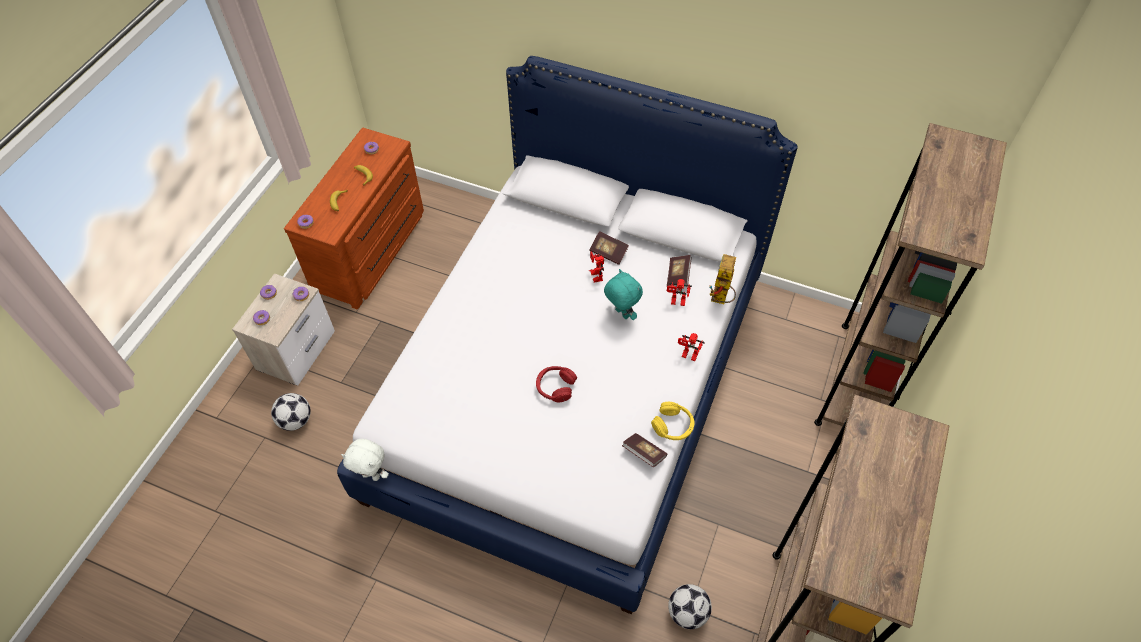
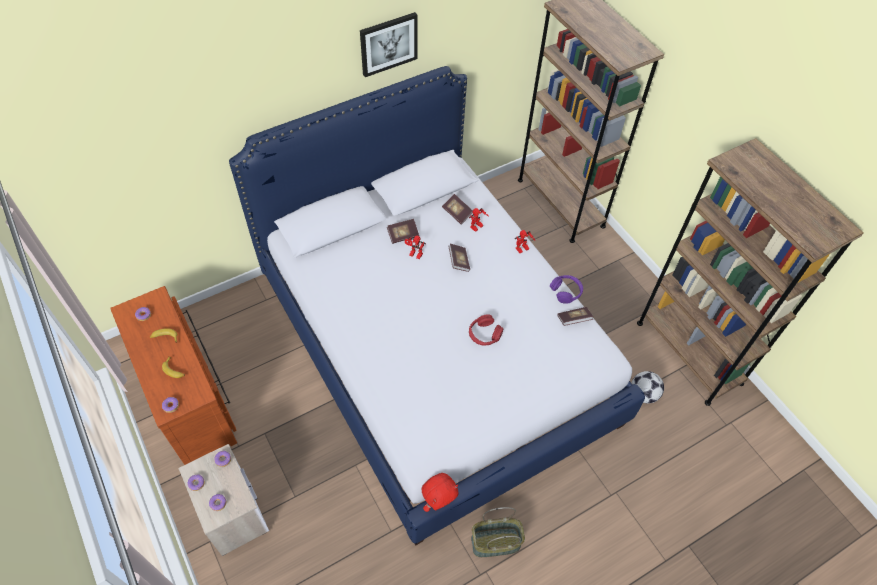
camera: 55 degrees left, 0 degrees up
(295, 420) = (300, 551): football -> none
(372, 475) = (439, 503): white plush toy -> red plush toy
(409, 570) = (495, 543): none -> basket
(621, 314) = (458, 261): turquoise plush toy -> book
(673, 426) = (566, 291): yellow headphones -> purple headphones
(715, 53) = (388, 43): none -> picture
(720, 300) = (495, 205): toy robot -> none

